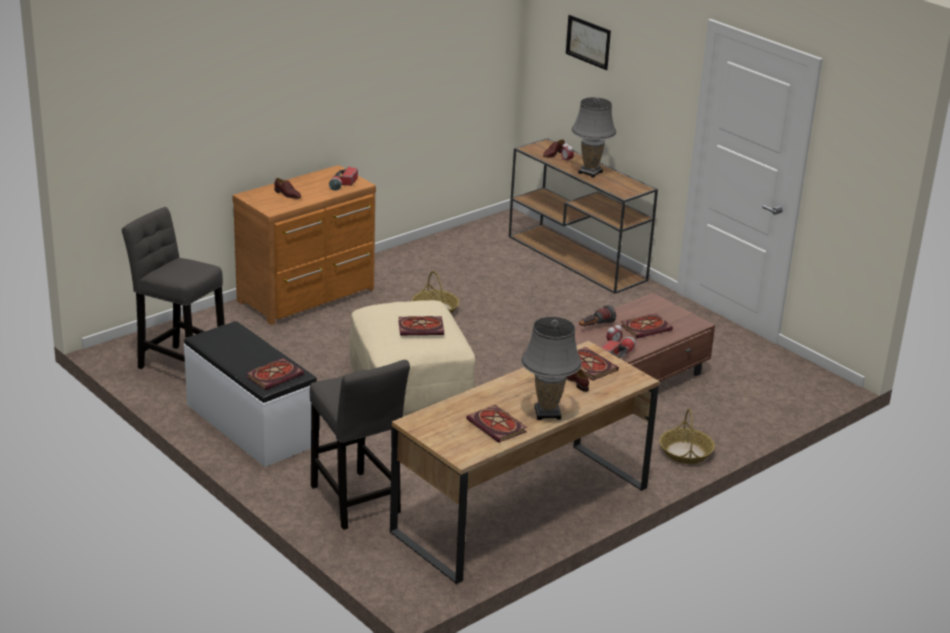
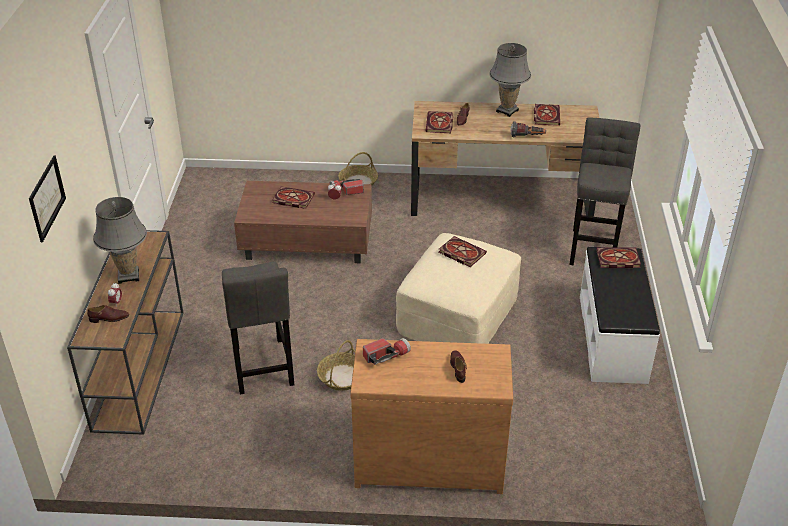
camera: 135 degrees left, 10 degrees up
(179, 365) = (624, 432): grey stool -> grey stool (263, 369)
(595, 326) = (323, 216): flashlight -> flashlight (527, 137)

